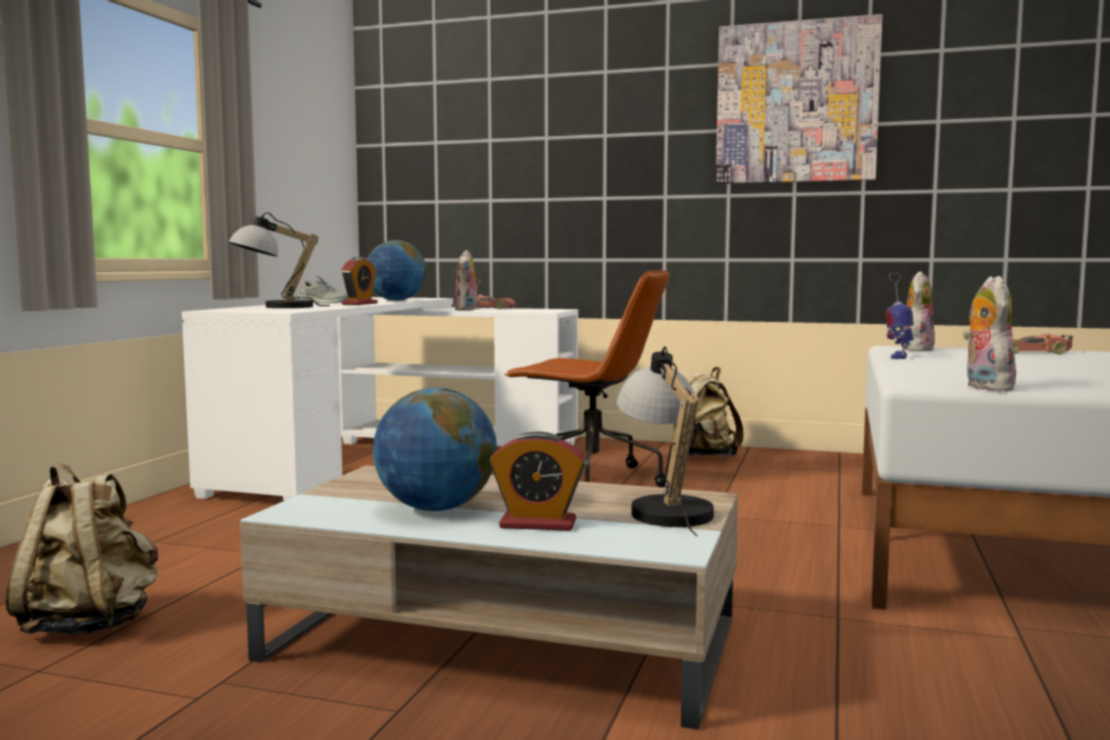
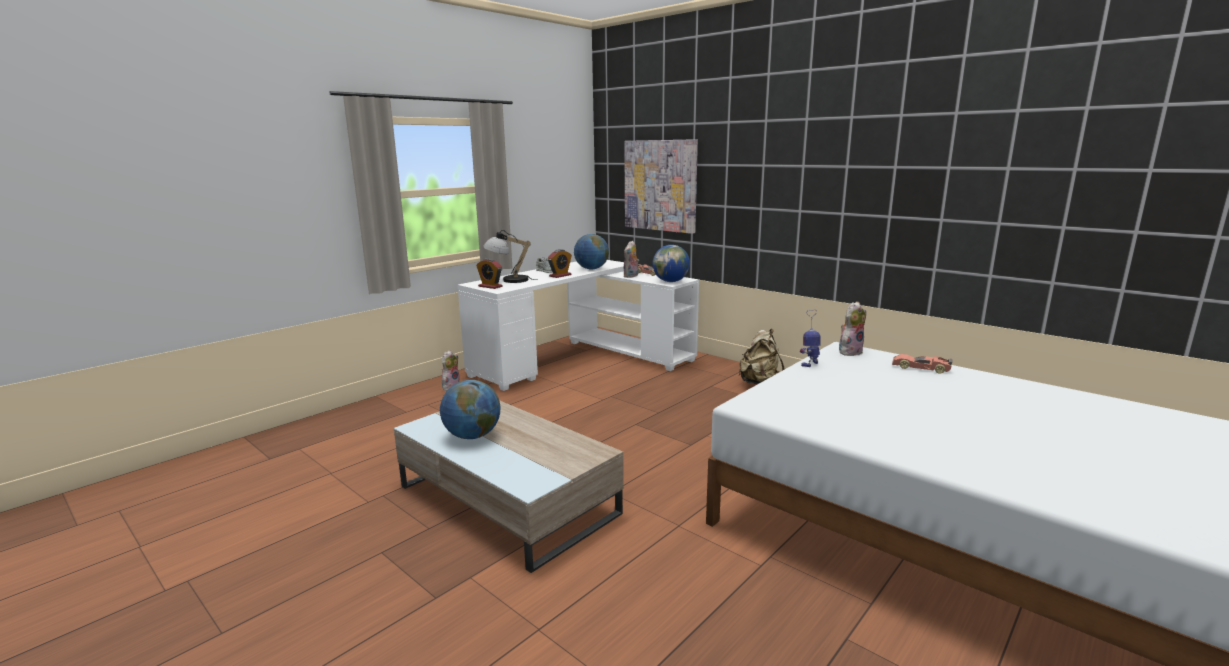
camera: 25 degrees right, 10 degrees up
(90, 624) = (365, 452): beige backpack -> none
(538, 524) = (499, 456): alarm clock -> alarm clock (490, 286)
(542, 310) = (671, 281): none -> globe
(590, 480) = (669, 394): brown office chair -> none
(664, 509) = (568, 457): table lamp -> none
(796, 103) = (847, 149): picture -> picture (660, 185)
(984, 387) = (772, 416): plush toy -> plush toy (451, 387)

